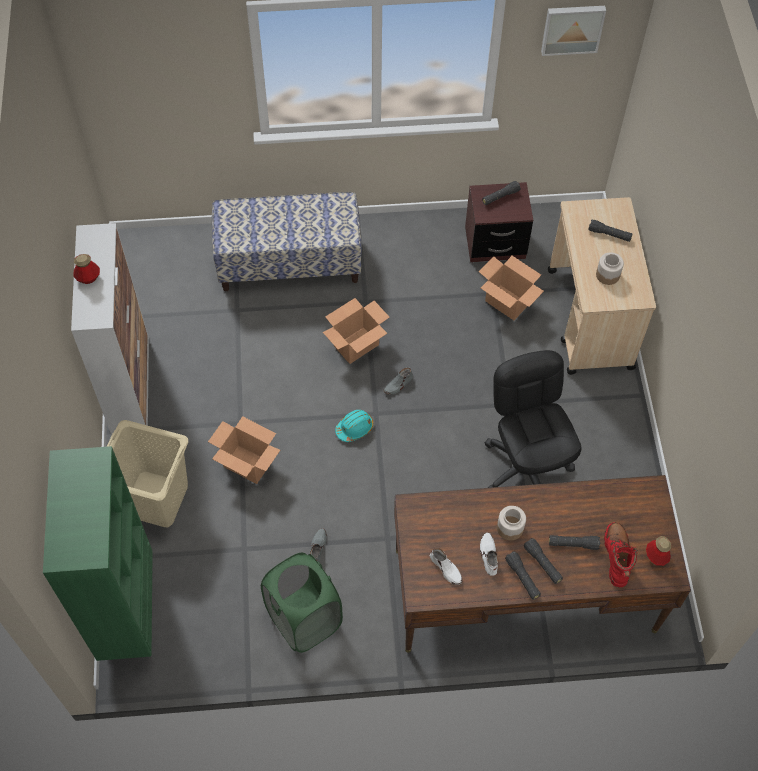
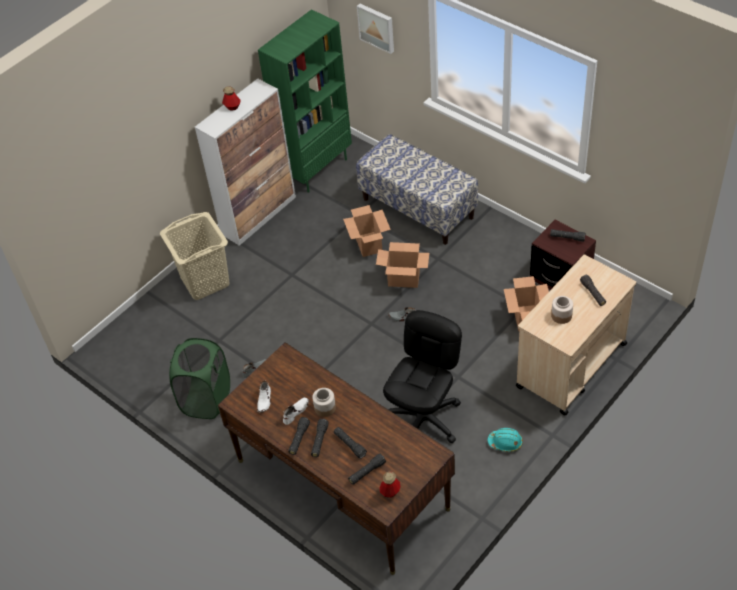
camera: 50 degrees right, 10 degrees down
(128, 613) = (129, 327): green bookcase -> green bookcase (317, 169)
(247, 464) = (270, 298): cardboard box -> cardboard box (368, 244)
(354, 428) = (350, 322): turquoise hard hat -> turquoise hard hat (505, 442)
(572, 28) = (643, 120): picture -> picture (377, 27)
(617, 556) = (367, 472): red boot -> black flashlight

